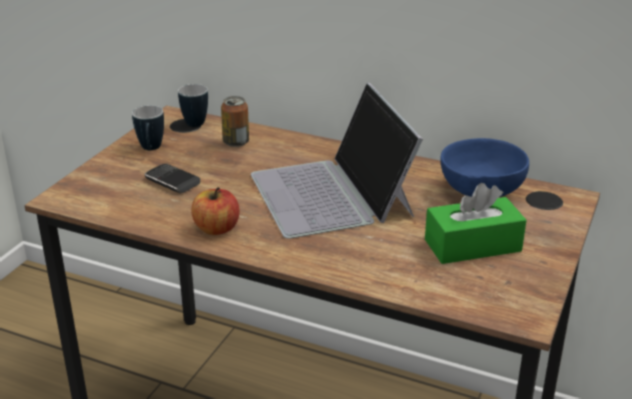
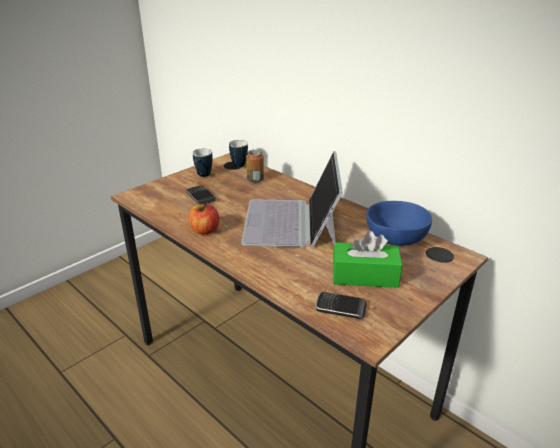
camera: 20 degrees right, 0 degrees up
(468, 291) = (340, 308): none -> phone

